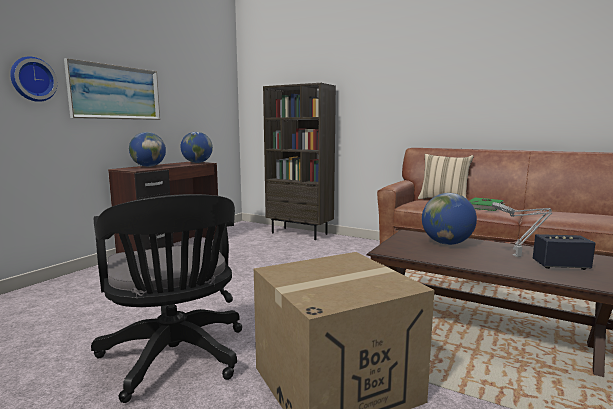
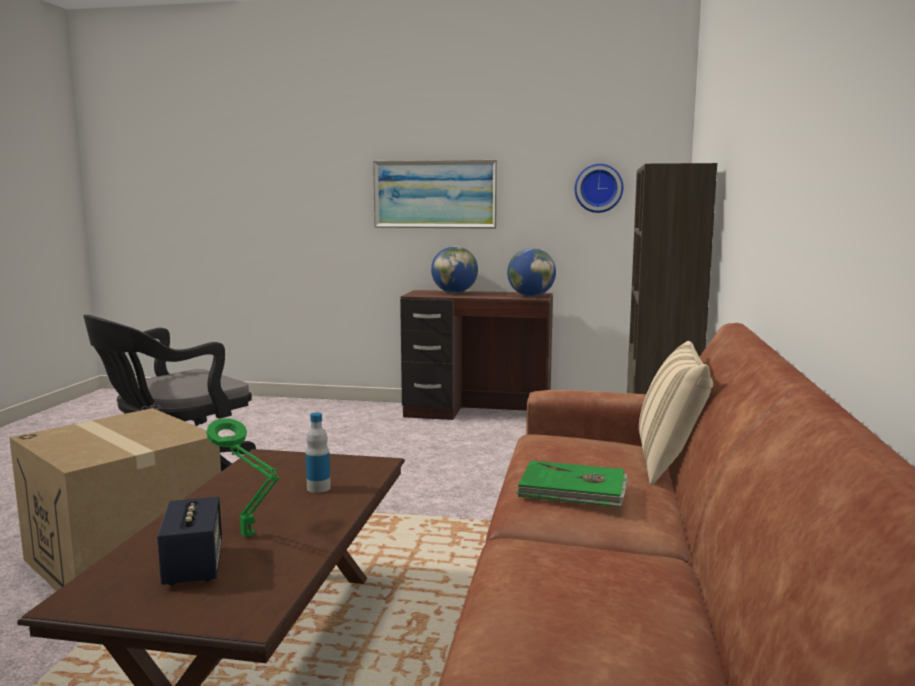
camera: 70 degrees right, 0 degrees up
(32, 79) = (341, 188): wall clock -> wall clock (598, 188)
(447, 243) = (318, 488): globe -> bottle
(518, 256) = (250, 537): grey table lamp -> green table lamp

